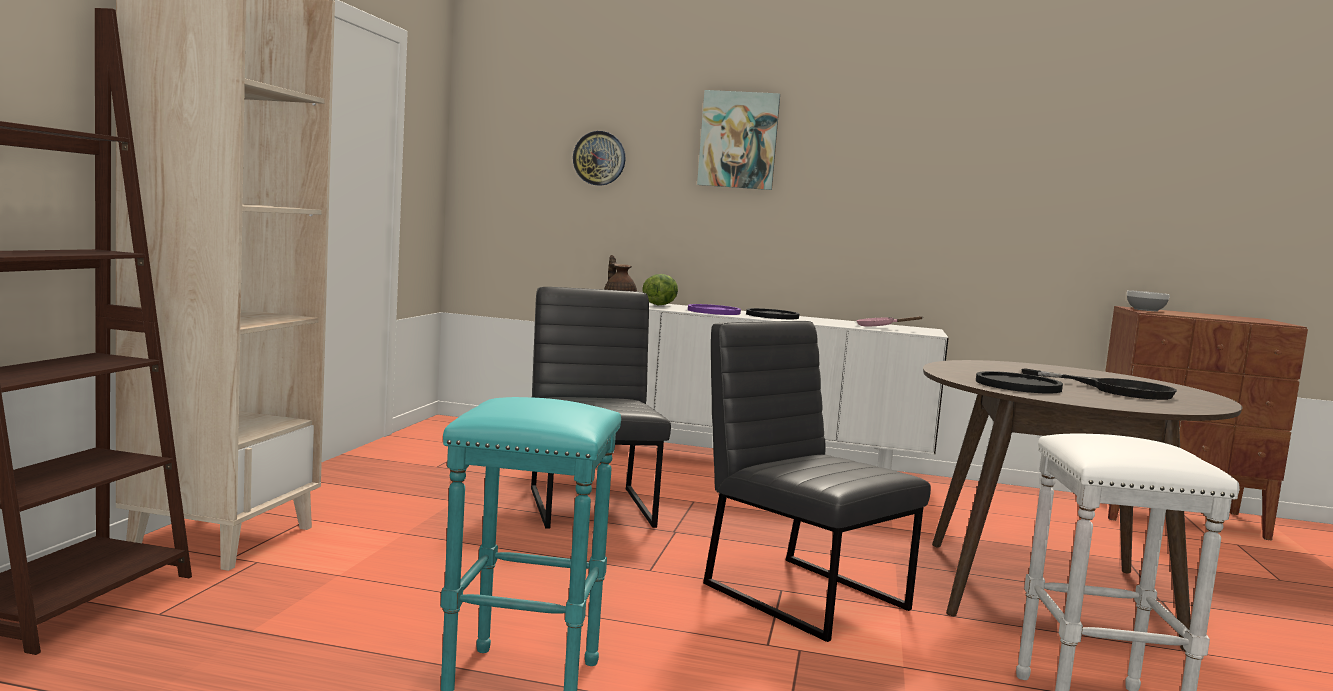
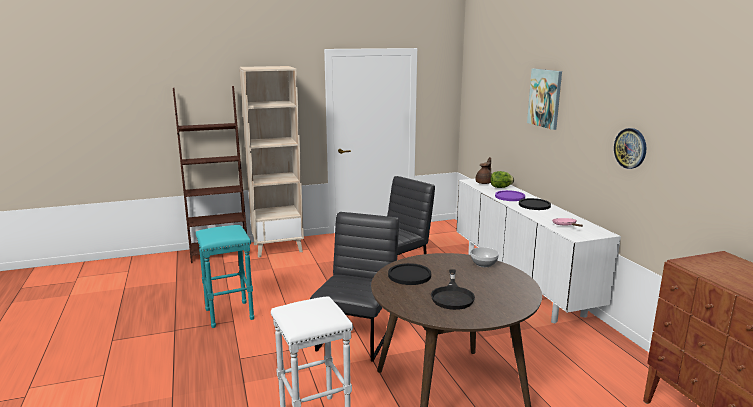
camera: 60 degrees right, 10 degrees up
(599, 158) = (500, 104): wall clock -> wall clock (630, 148)
(1145, 310) = (713, 260): bowl -> bowl (484, 264)

